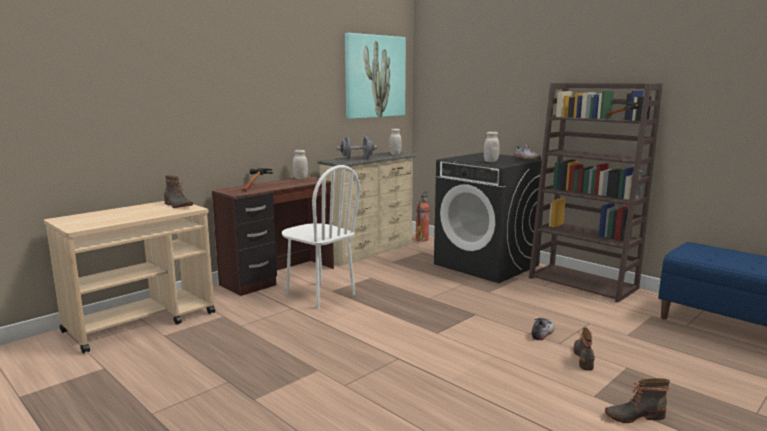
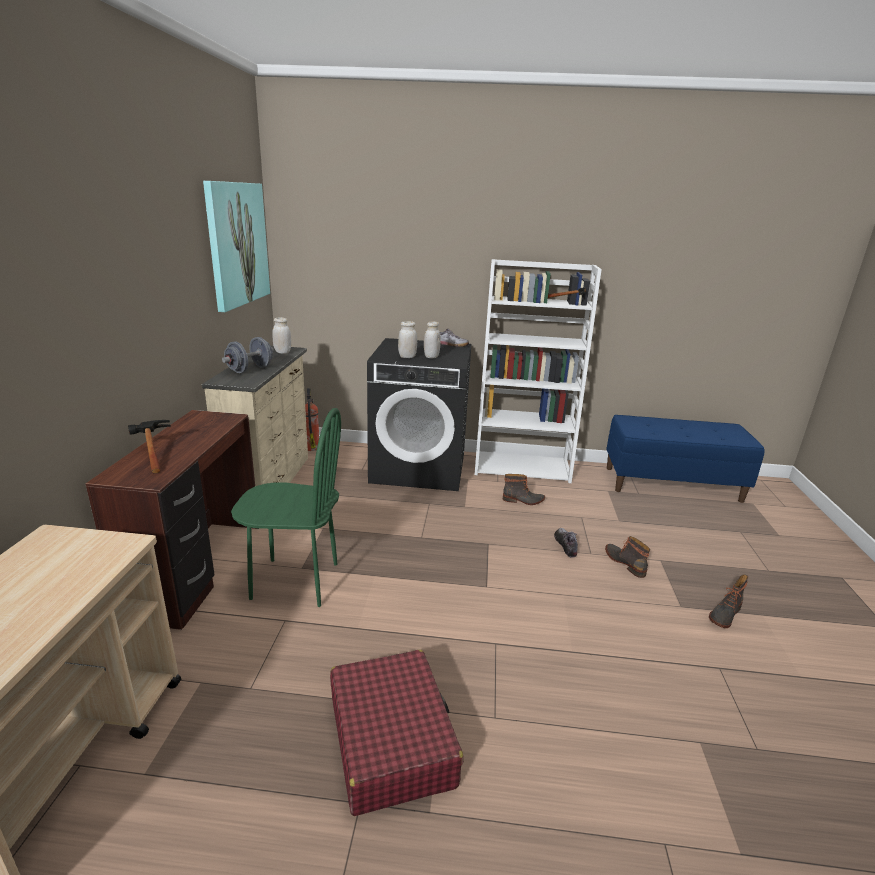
camera: 40 degrees left, 10 degrees up
(177, 205) = (79, 545): boot -> boot (523, 500)
(275, 369) = (391, 740): none -> red suitcase
(300, 178) = (194, 418): white jar -> white jar (407, 357)
(320, 295) = (295, 581): white chair -> green chair
(583, 283) = (522, 467): brown bookcase -> white bookcase

